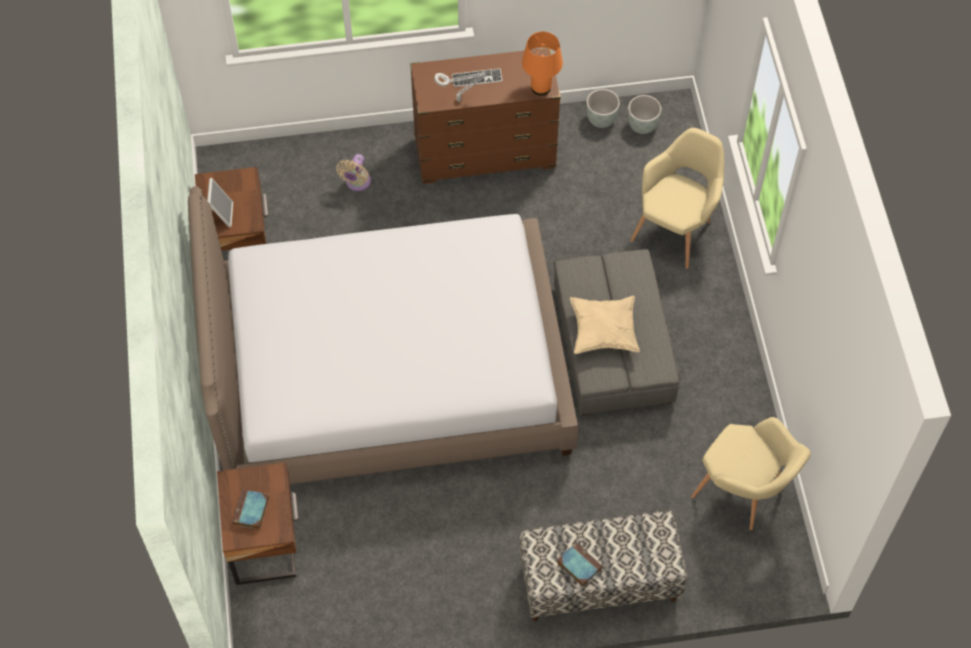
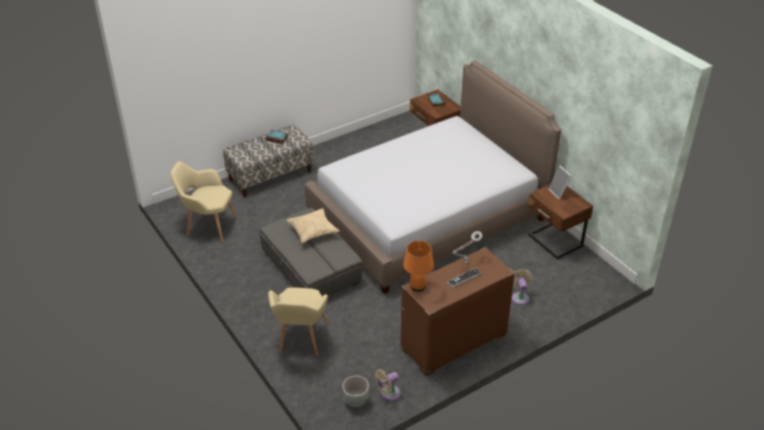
camera: 155 degrees right, 20 degrees down
(601, 119) = (388, 394): grey planter -> beige fan

